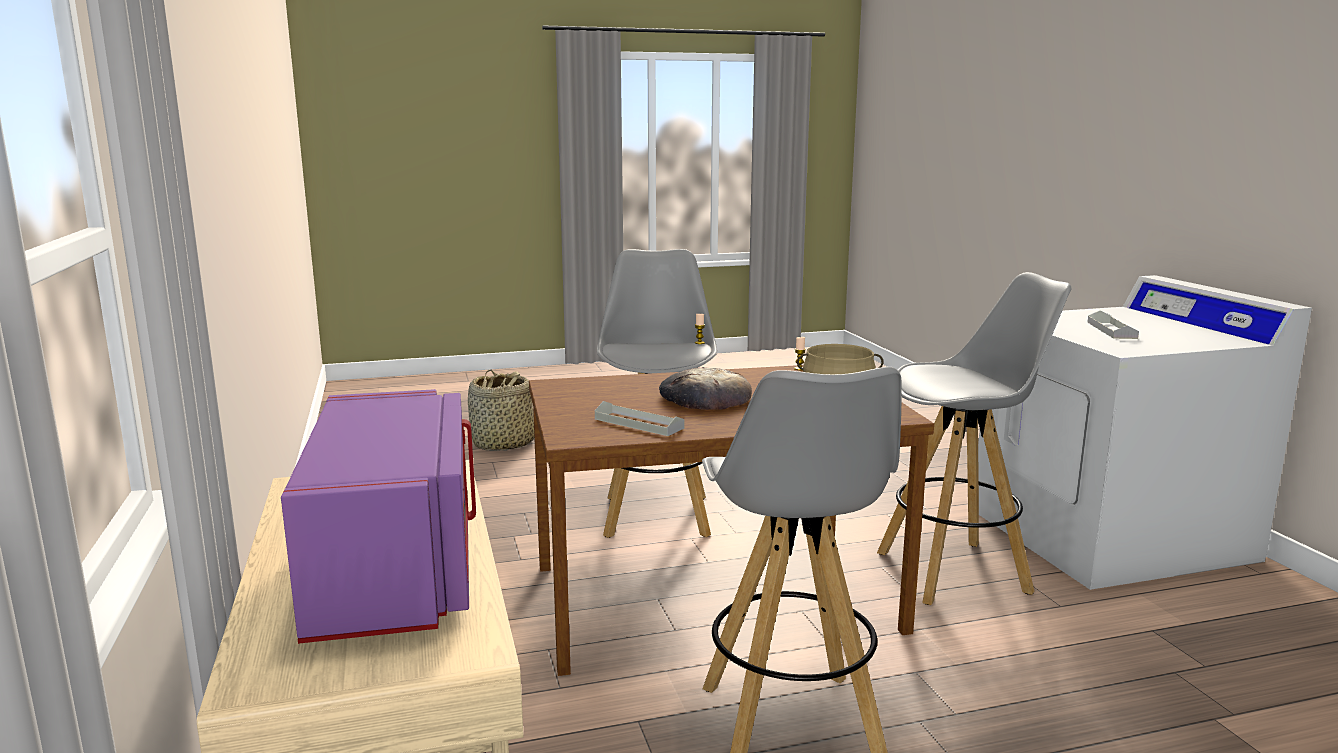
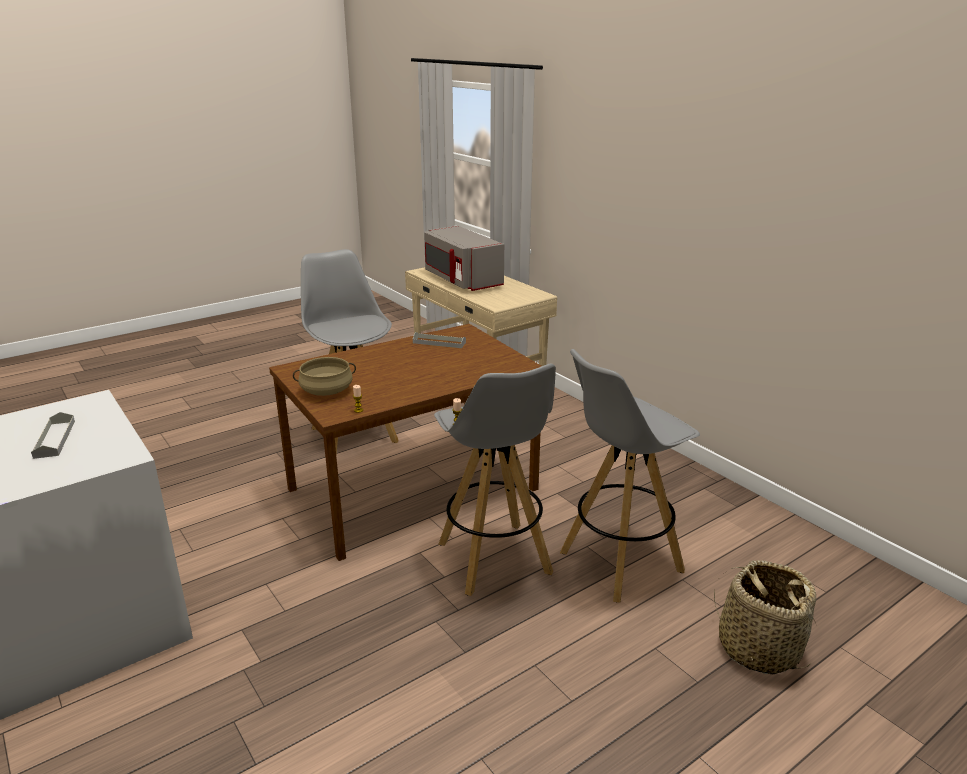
camera: 160 degrees right, 10 degrees up
(398, 570) = (461, 280): purple microwave -> grey microwave
(705, 398) = (415, 367): bread -> none
(956, 572) = (242, 545): grey stool -> grey stool (618, 561)

